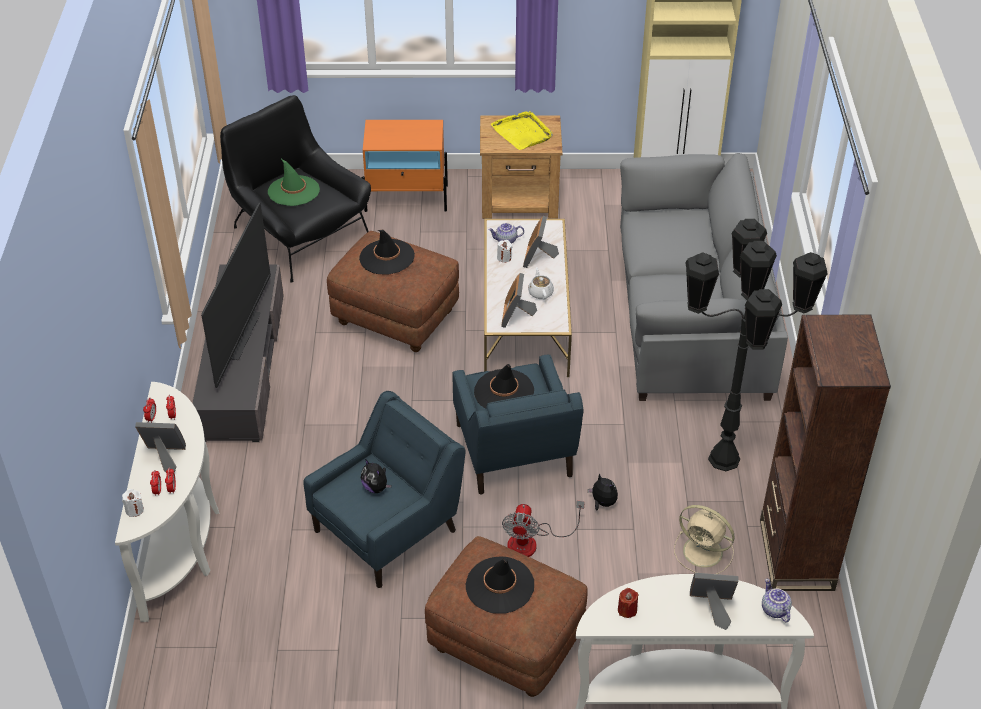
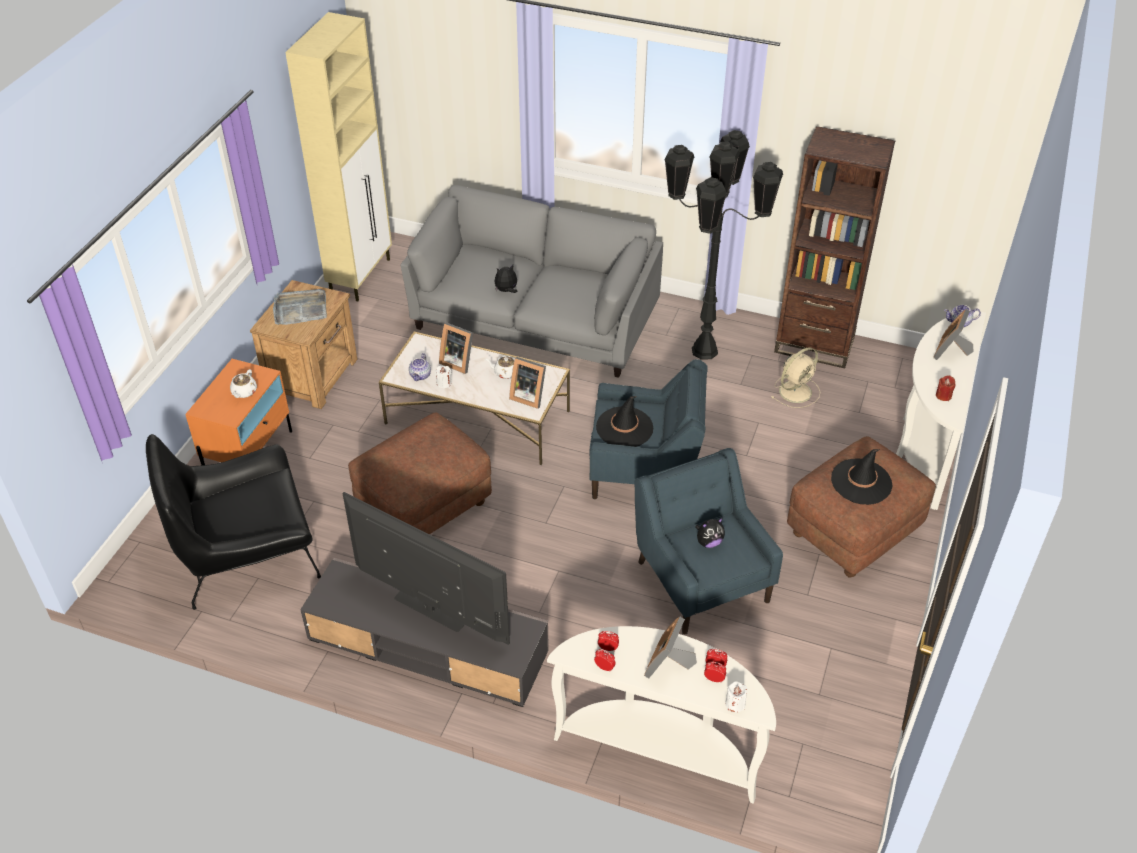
camera: 70 degrees left, 0 degrees up
(293, 191) = (234, 512): green hat -> none
(386, 257) = (408, 455): black hat -> none
(405, 139) = (244, 392): none -> white teapot
(522, 132) = (300, 309): yellow tray -> grey tray
(532, 542) = (751, 487): fan -> none
(602, 503) = (724, 432): plush toy -> plush toy (506, 291)

